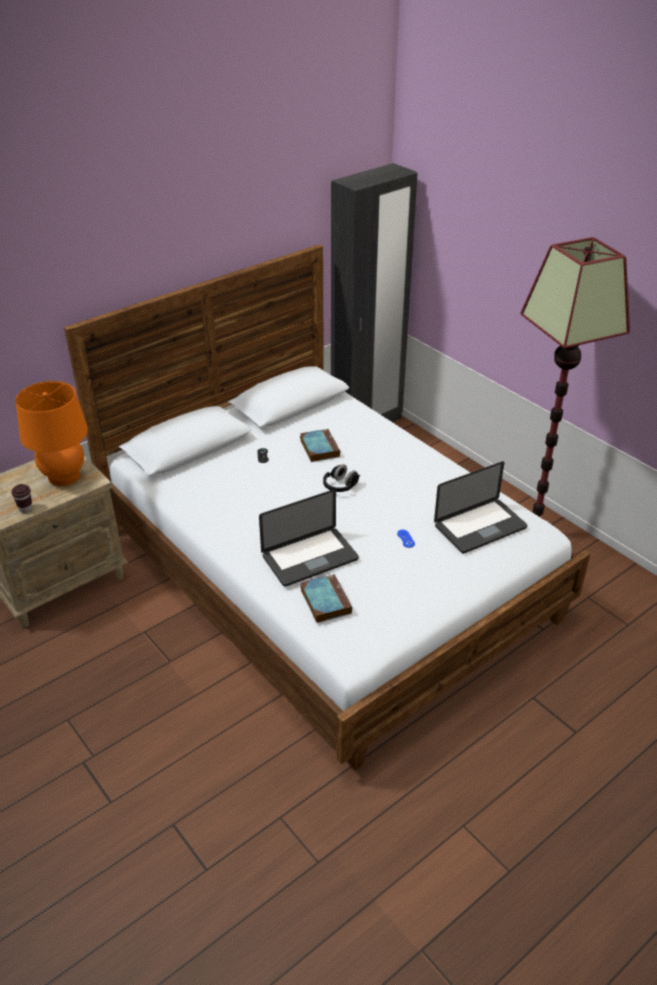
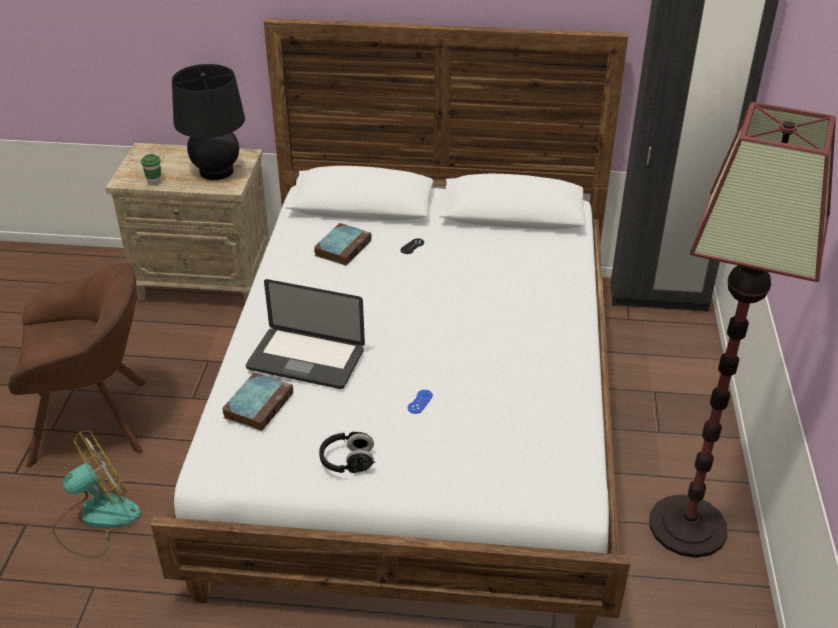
camera: 45 degrees right, 0 degrees up
(25, 509) = (154, 182): brown cup -> green cup
(64, 476) = (216, 171): orange table lamp -> black table lamp
(121, 724) = (97, 421): none -> brown armchair
(219, 779) = (96, 519): none -> fan
(319, 448) = (474, 268): book -> book (343, 247)
(340, 486) = (436, 315): black headphones -> black headphones (347, 462)
(480, 527) = (511, 441): laptop -> none

